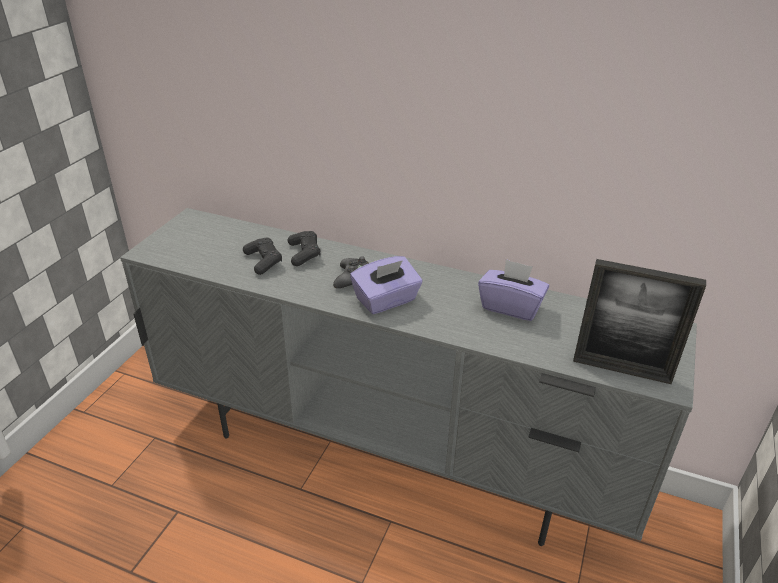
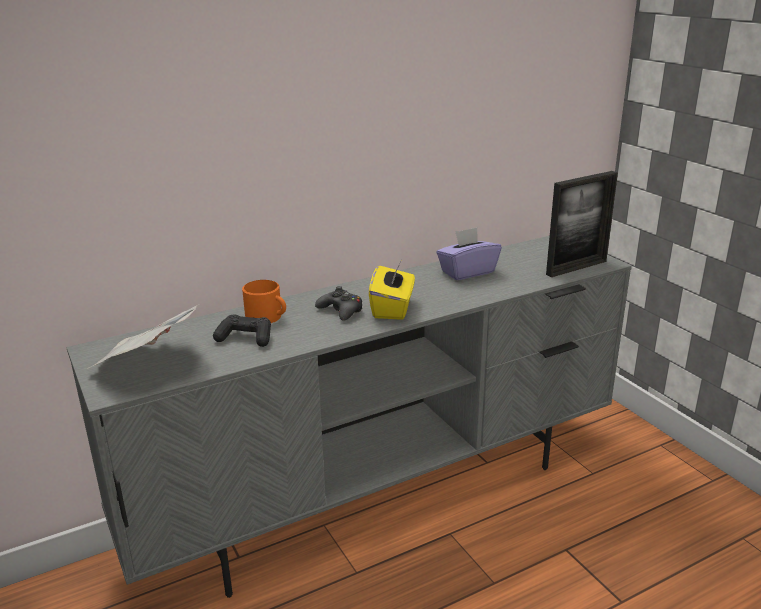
camera: 50 degrees left, 10 degrees down
(194, 245) = (150, 363): none -> newspaper
(304, 253) = (267, 317): black game controller -> orange mug
(386, 300) = (392, 308): purple tissue box -> yellow tissue box

